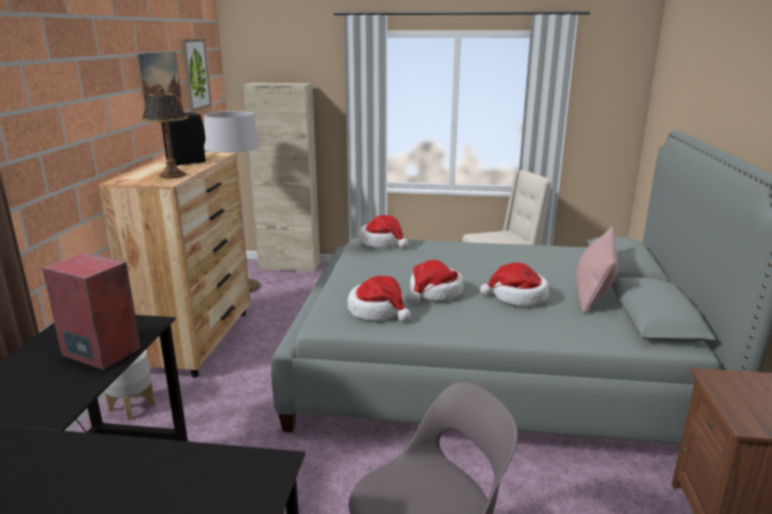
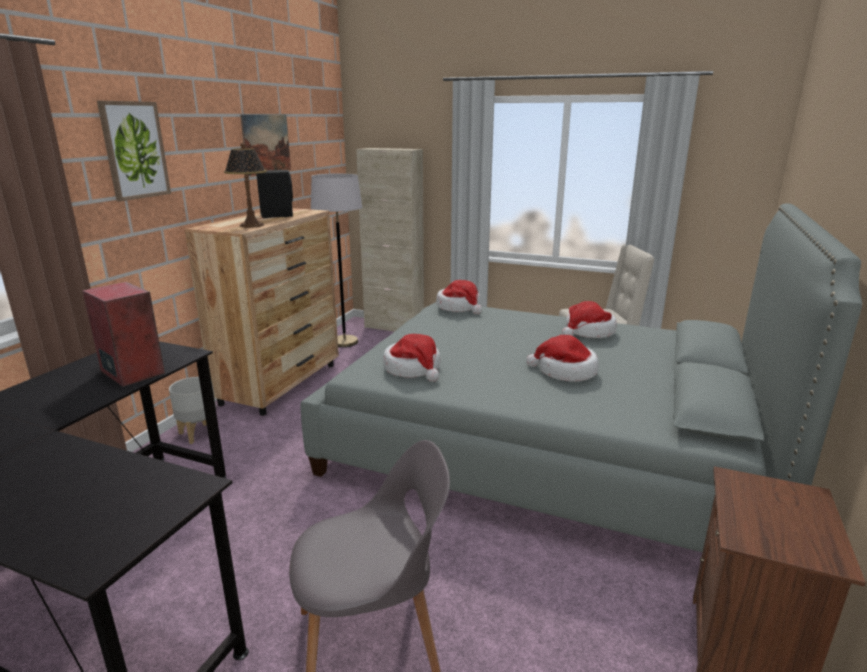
camera: 15 degrees right, 0 degrees up
(195, 74) = (308, 137): picture -> picture (134, 150)
(434, 293) = (480, 358): hat -> hat (588, 332)
(593, 292) = (654, 376): pink pillow -> none

